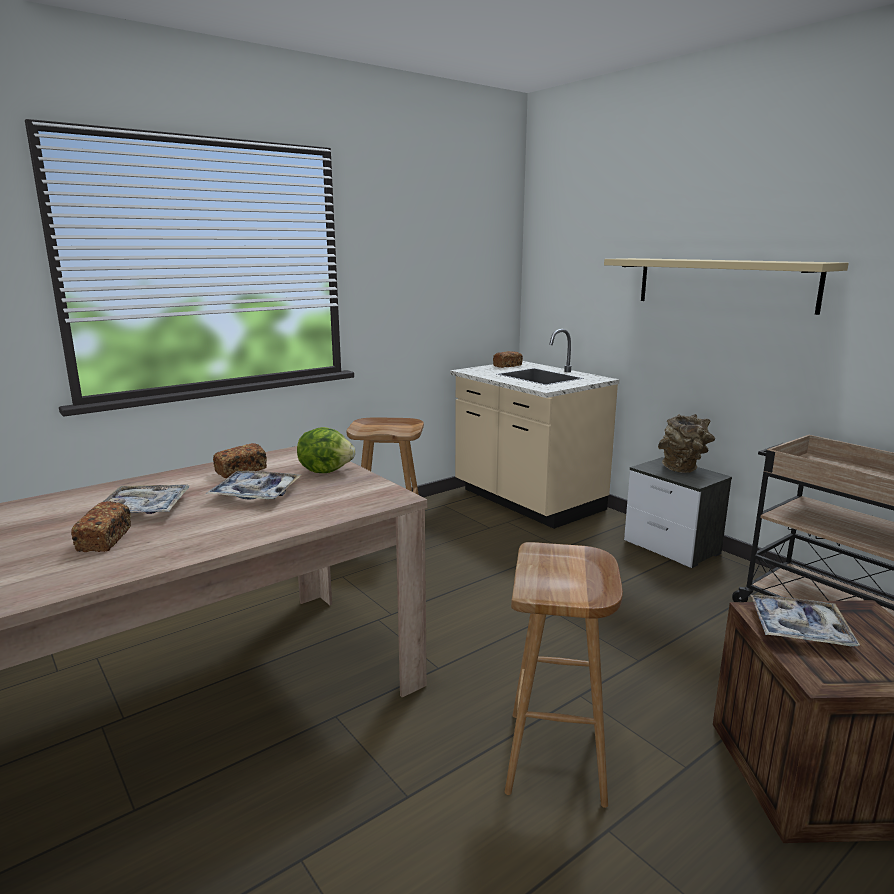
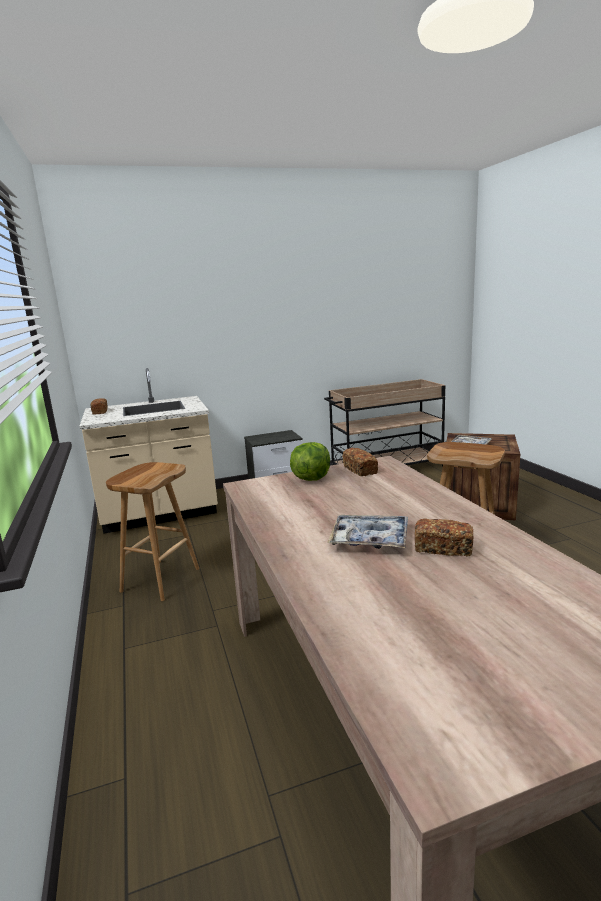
camera: 70 degrees left, 0 degrees up
(241, 471) = (286, 506): bread -> bread (360, 470)
(256, 493) = (353, 499): tray -> none
(683, 469) = (270, 435): brown vase -> none
(723, 283) = (259, 317): beige shelf -> none

